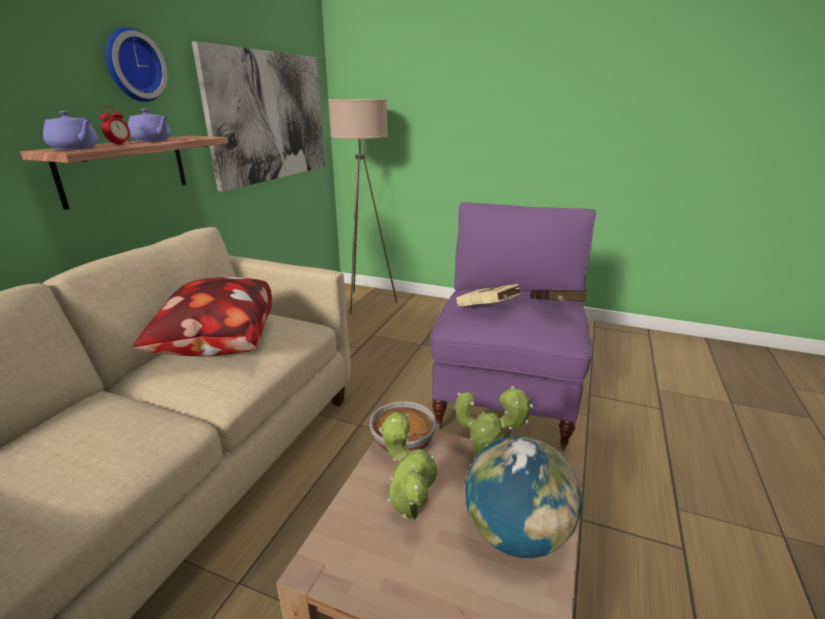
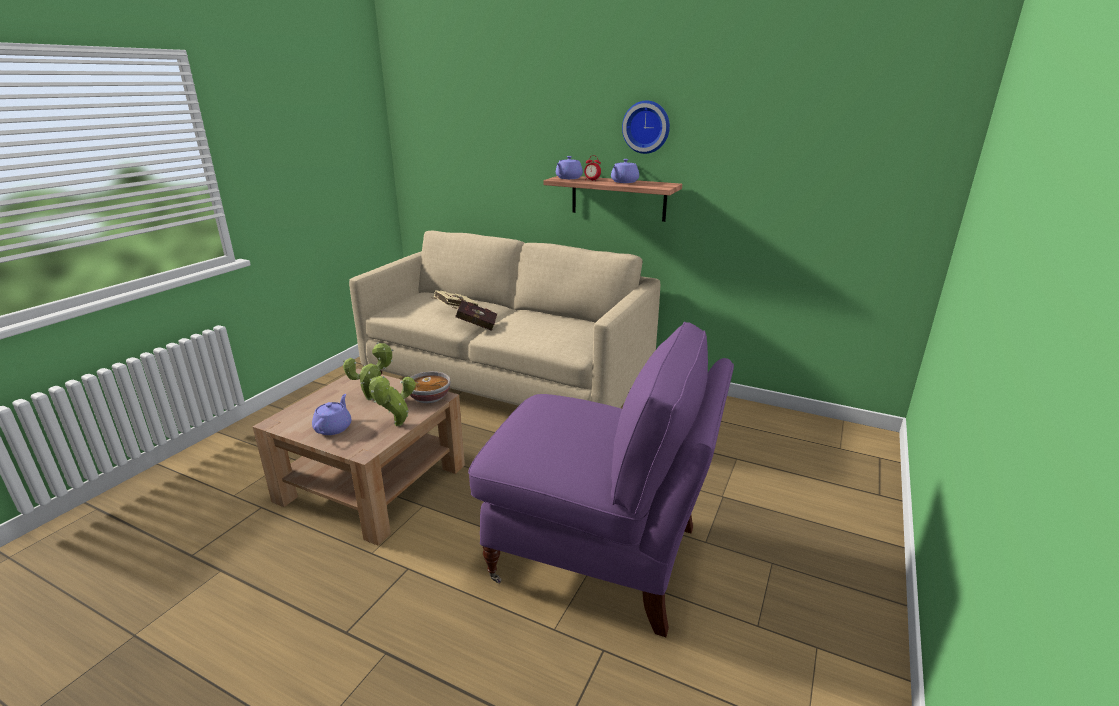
camera: 95 degrees right, 0 degrees up
(217, 346) = (546, 323): pillow -> none
(270, 117) = (806, 180): picture -> none
(367, 302) = (838, 454): beige floor lamp -> none
(488, 310) = (552, 407): beige book -> beige book (455, 310)
(516, 533) = (334, 428): globe -> purple teapot
(555, 310) = (546, 448): red book -> red book (475, 325)

